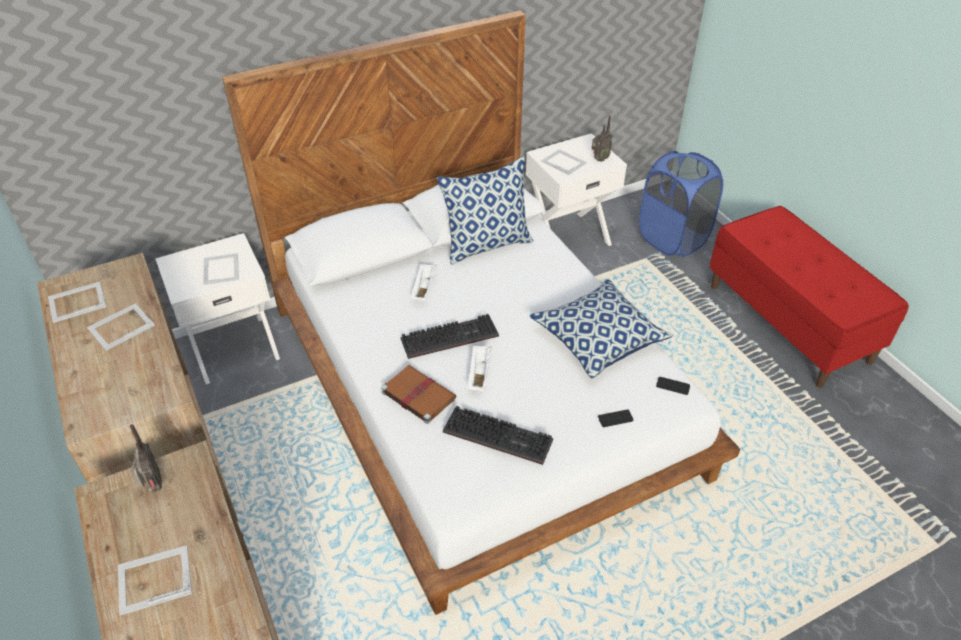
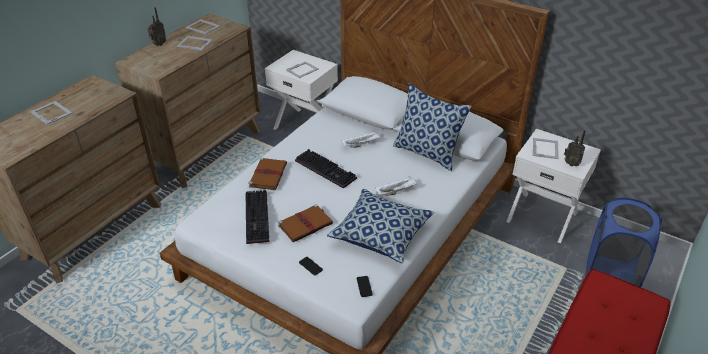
camera: 60 degrees right, 5 degrees down
(153, 487) = (101, 91): radio -> radio (158, 44)
(479, 374) = (303, 192): white tray -> white tray (396, 191)
(539, 395) = (306, 224): none -> brown book

